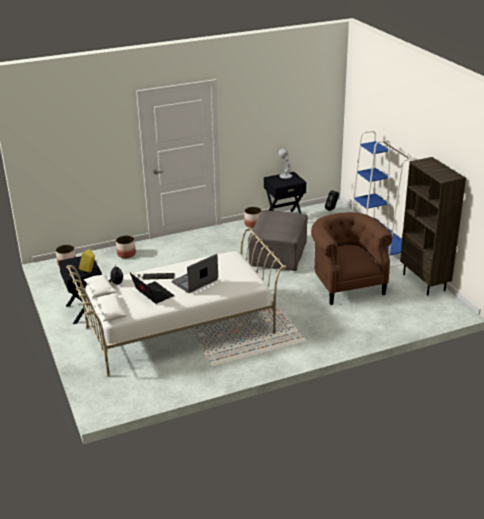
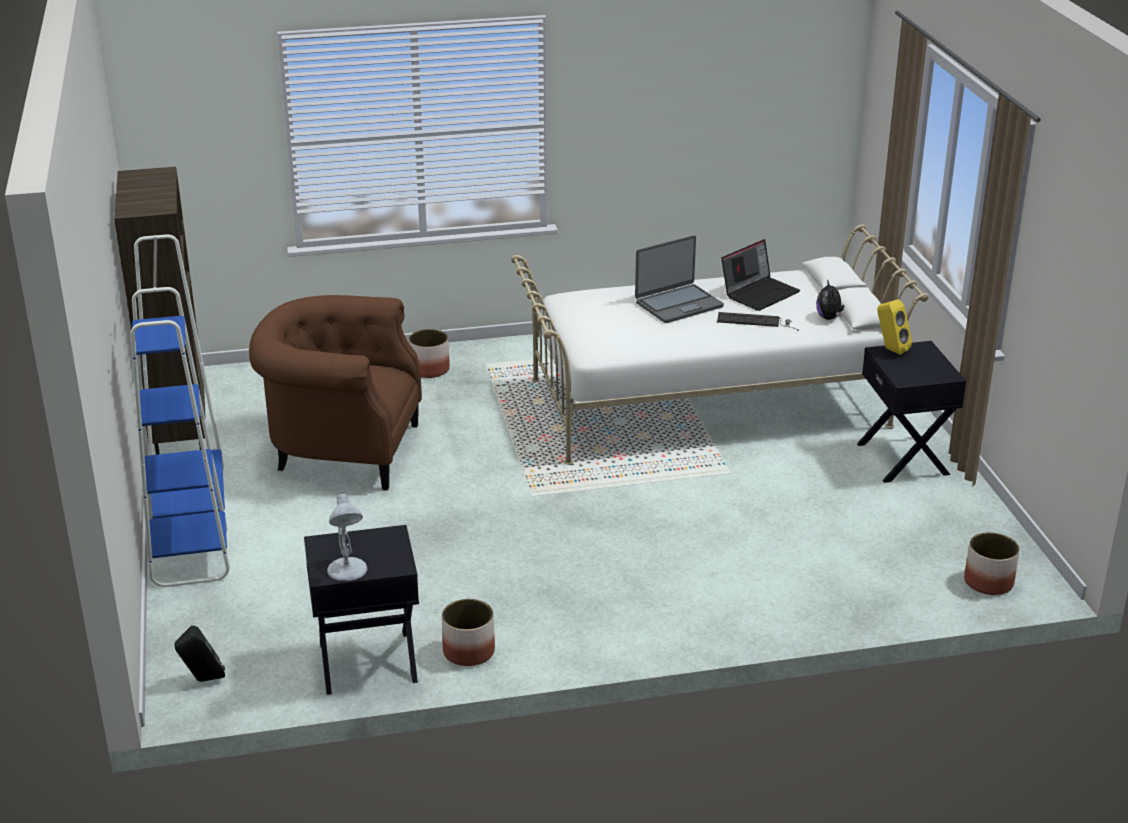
camera: 170 degrees left, 0 degrees up
(126, 254) = (836, 593): planter -> planter (429, 370)
(152, 294) = (760, 293): laptop -> laptop turned 105 degrees counterclockwise
(277, 254) = (448, 542): grey ottoman -> none
(346, 284) = (341, 451): brown armchair -> brown armchair turned 105 degrees clockwise

